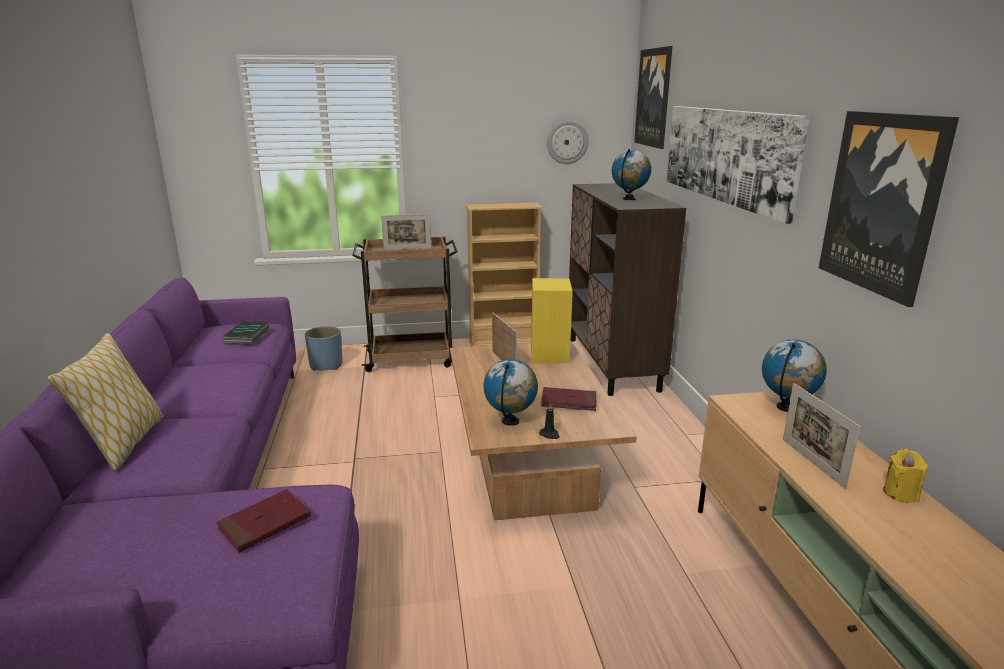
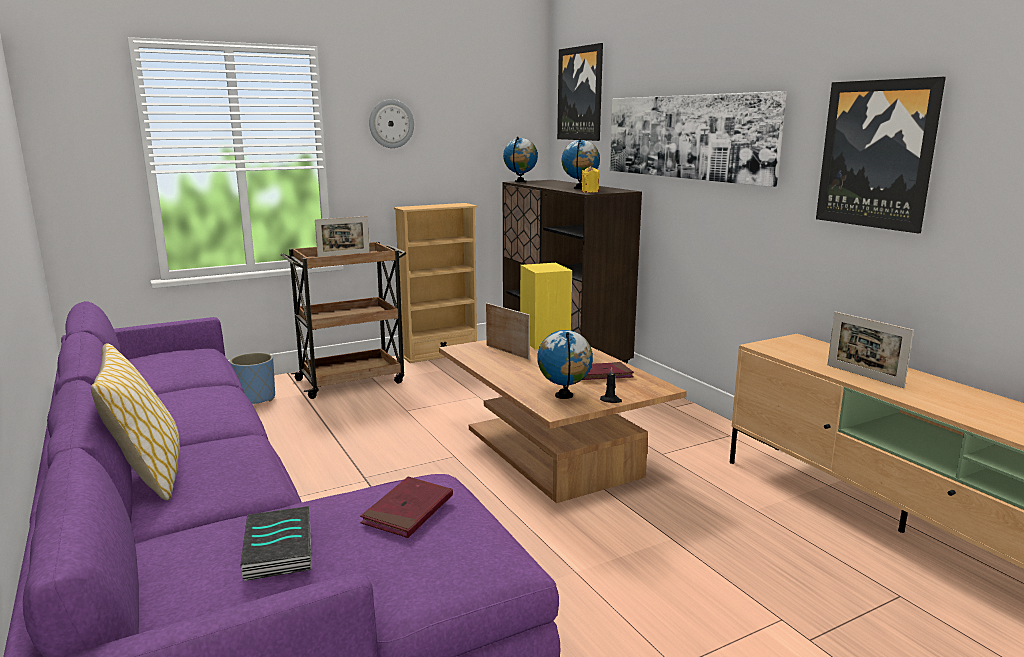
camera: 20 degrees left, 5 degrees down
(248, 337) = (193, 362): book -> book (280, 549)
(567, 142) = (491, 140): wall clock -> wall clock (391, 124)
(786, 408) = (807, 345): globe -> globe (520, 181)
(900, 493) = (942, 385): yellow candle -> yellow candle (590, 192)

